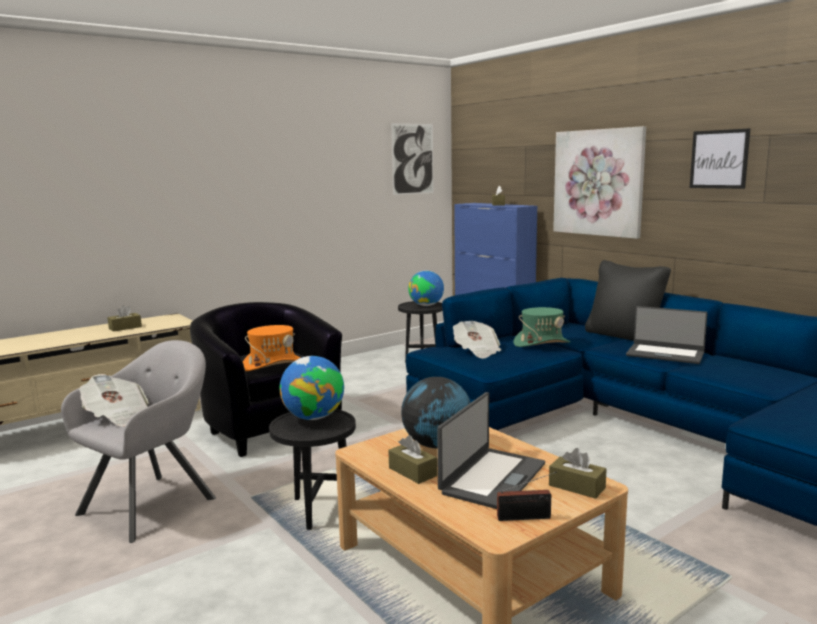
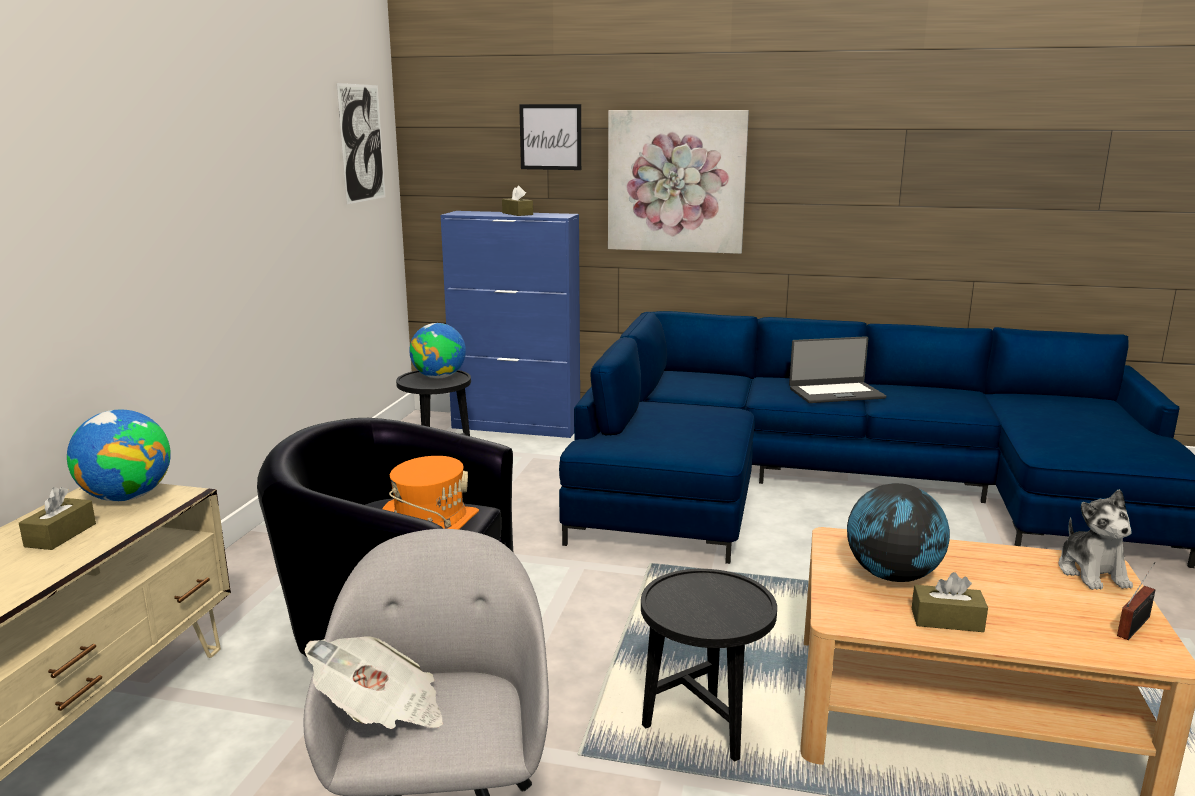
camera: 40 degrees left, 5 degrees up
(313, 417) = (692, 592): globe -> globe (127, 497)
(476, 351) = (654, 434): newspaper -> none
(492, 478) = (1020, 594): laptop -> none
(541, 343) = (698, 406): green hat -> none
(577, 486) = (1092, 573): brown tissue box -> plush toy
(624, 335) = (753, 377): black pillow -> none
(719, 159) = (847, 155): picture -> picture (550, 137)

